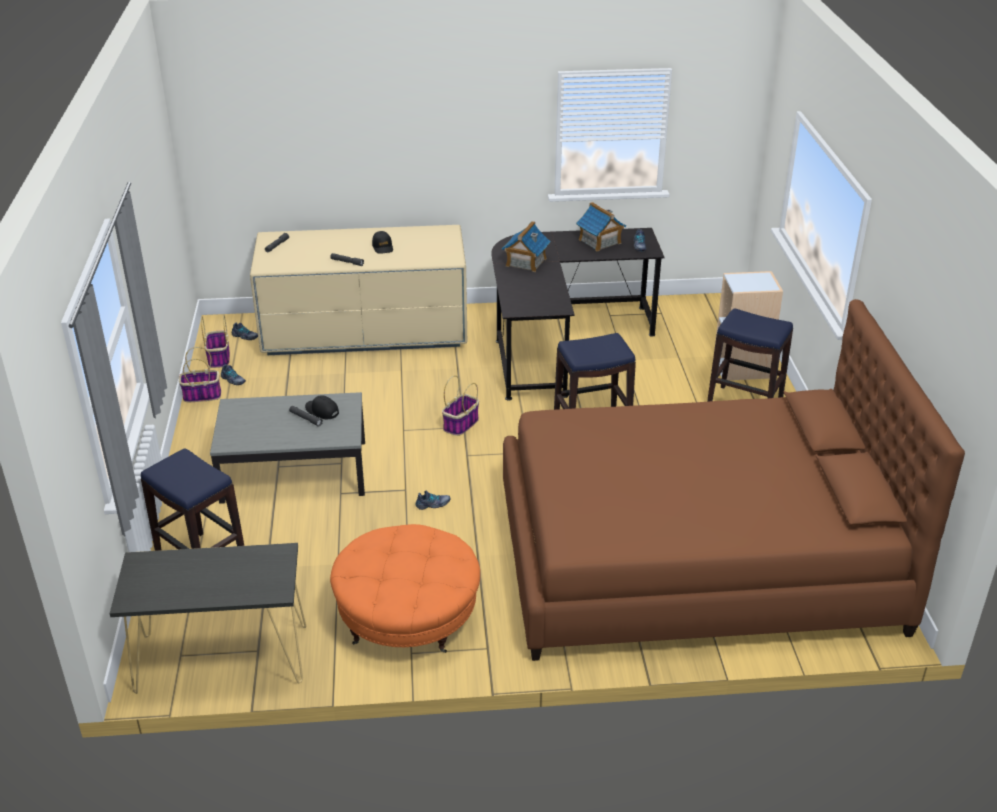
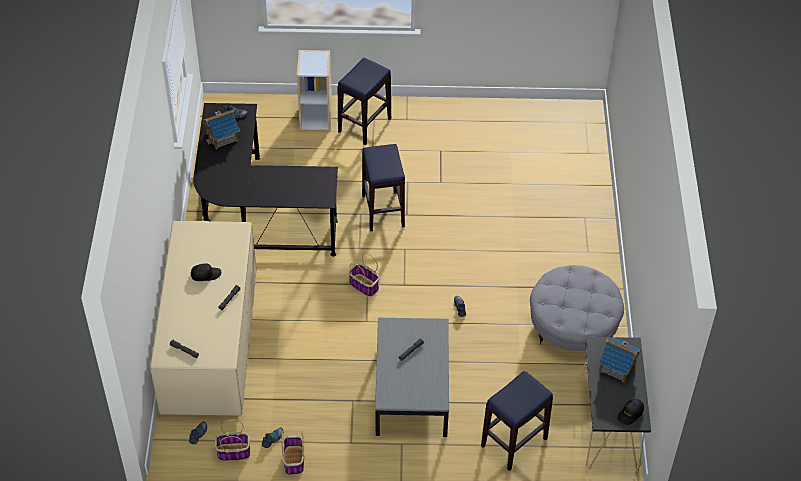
camera: 85 degrees left, 15 degrees up
(322, 411) = (401, 341): black cap -> black cap (630, 413)
(408, 617) = (573, 326): orange ottoman -> grey ottoman
(525, 262) = (248, 185): toy house -> toy house (617, 367)
(695, 558) = (525, 180): brown bed -> none

